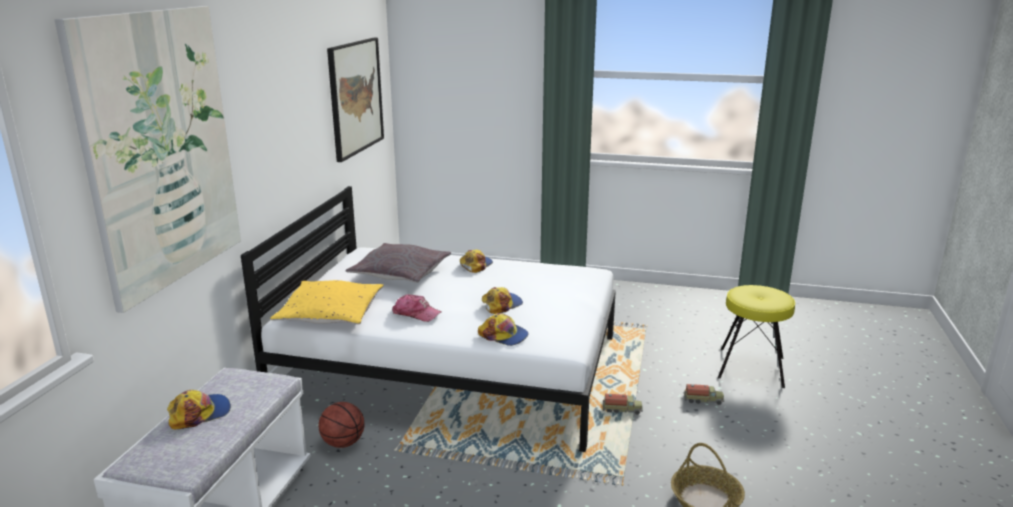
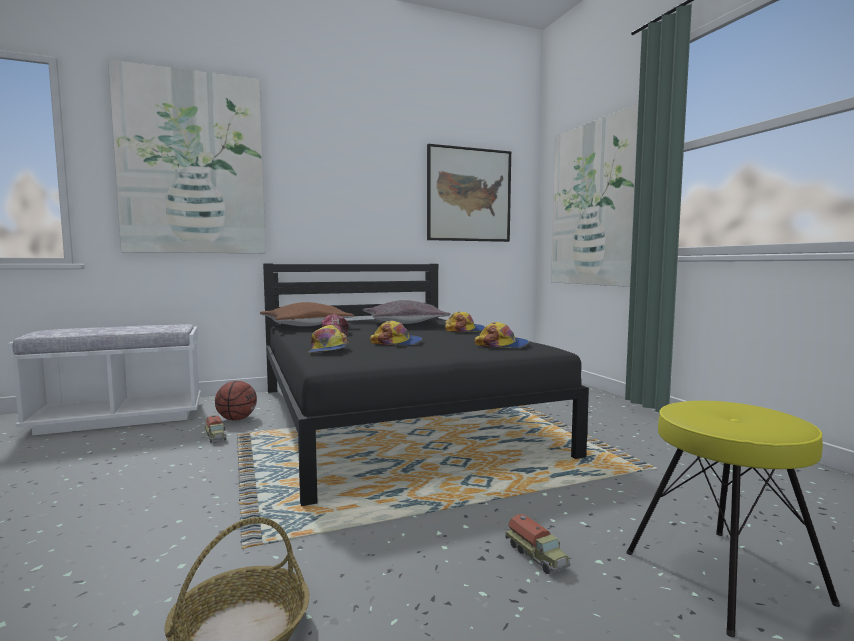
camera: 55 degrees right, 15 degrees down
(199, 413) = (116, 326): cap -> cap (502, 345)
(330, 313) = (306, 326): yellow pillow -> brown pillow
(452, 367) = (394, 418): white bed -> black bed
(479, 102) = (593, 204): none -> picture
(622, 410) = (424, 504): toy truck -> toy truck (216, 436)

